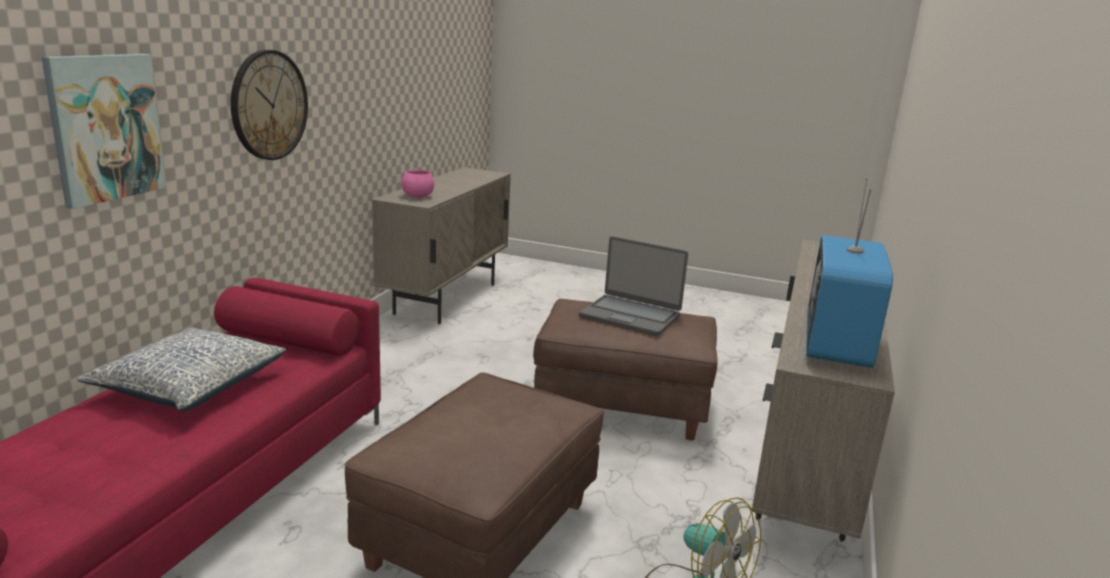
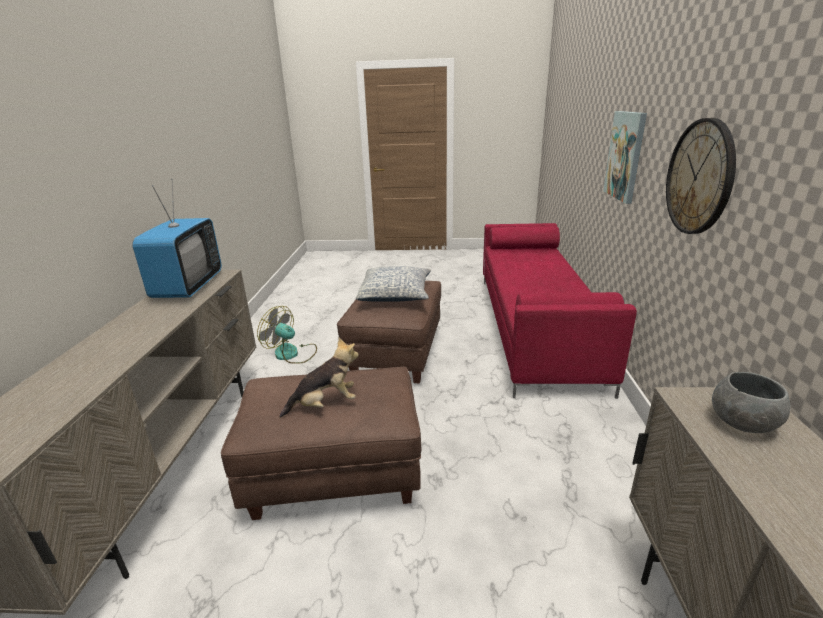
camera: 165 degrees right, 5 degrees up
(190, 385) = (552, 289): pillow -> pillow (395, 295)
(418, 196) = (741, 423): pink bowl -> grey bowl
(630, 316) = (325, 404): laptop -> plush toy

